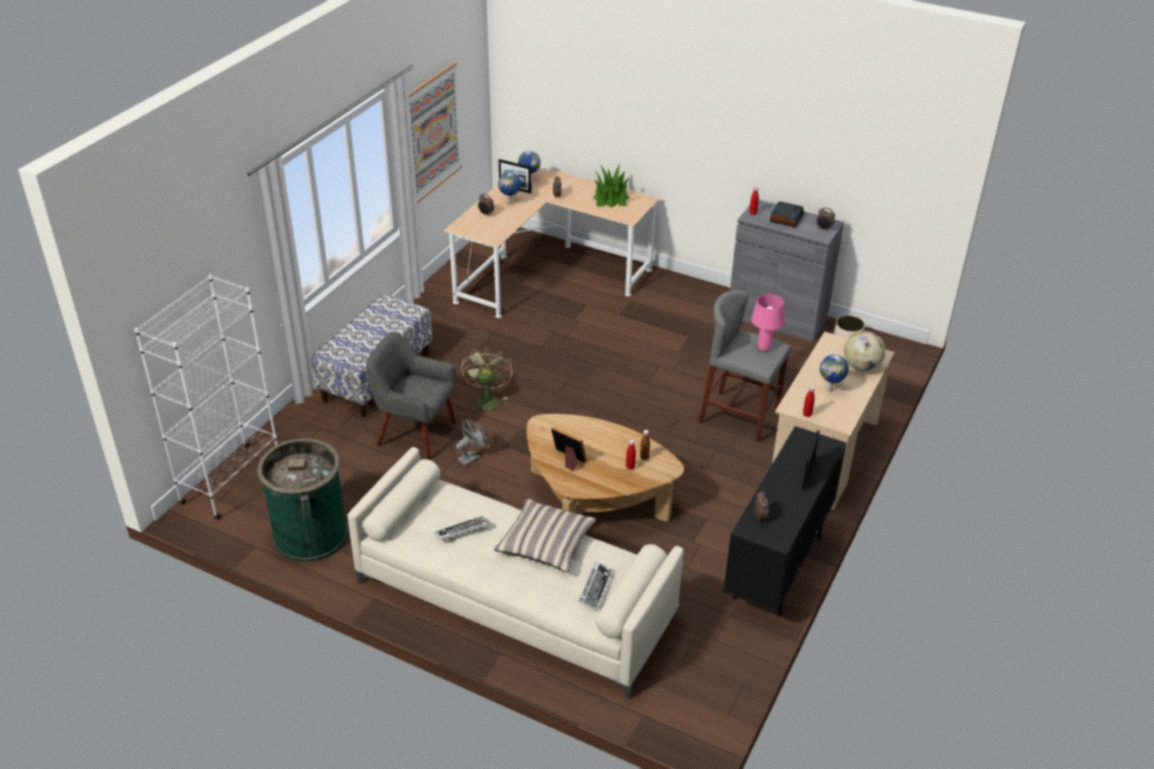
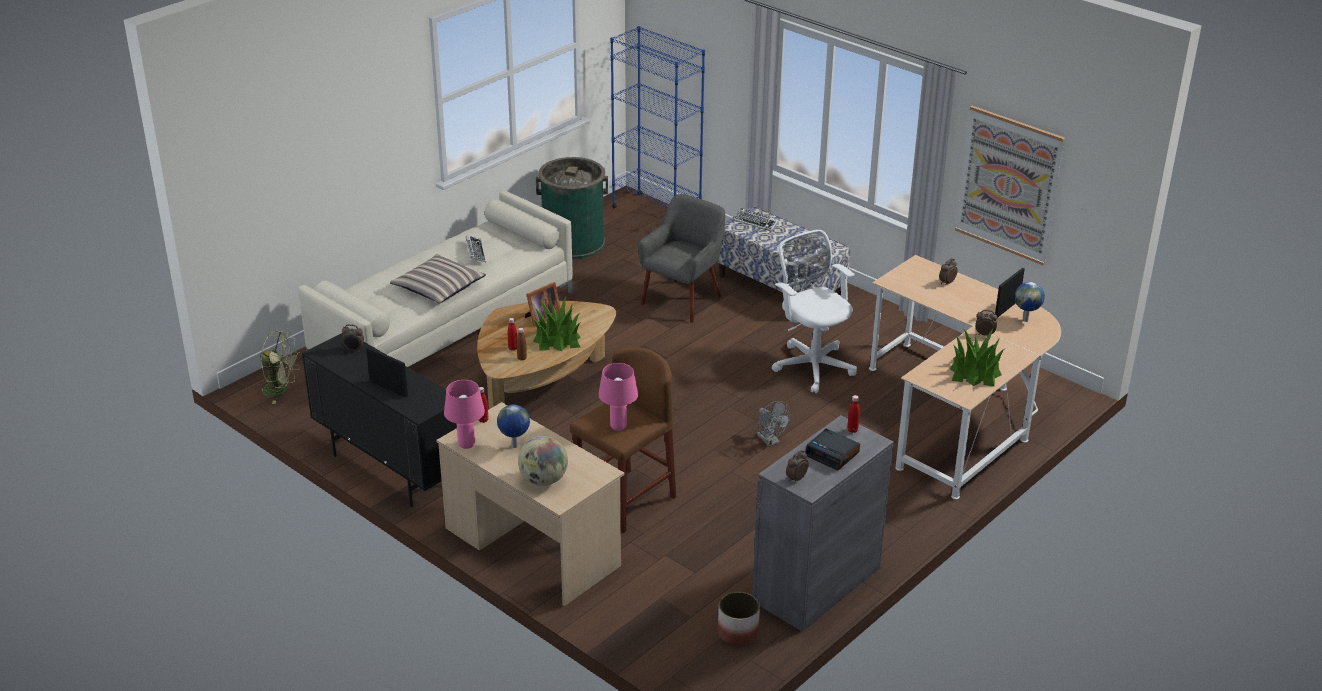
camera: 105 degrees right, 5 degrees down
(231, 481) = (656, 214): white bookcase -> blue bookcase
(472, 457) = (635, 325): grey fan -> grey fan (770, 441)
(486, 400) = (720, 343): green fan -> green fan (281, 391)
(503, 346) = (812, 365): none -> white office chair
(510, 203) = (970, 301): globe -> none
(595, 588) = (373, 301): keyboard -> keyboard (756, 222)
(601, 442) = (557, 339): none -> potted plant
(739, 416) = (625, 501): grey stool -> brown stool
(845, 416) = (466, 444): none -> pink table lamp

